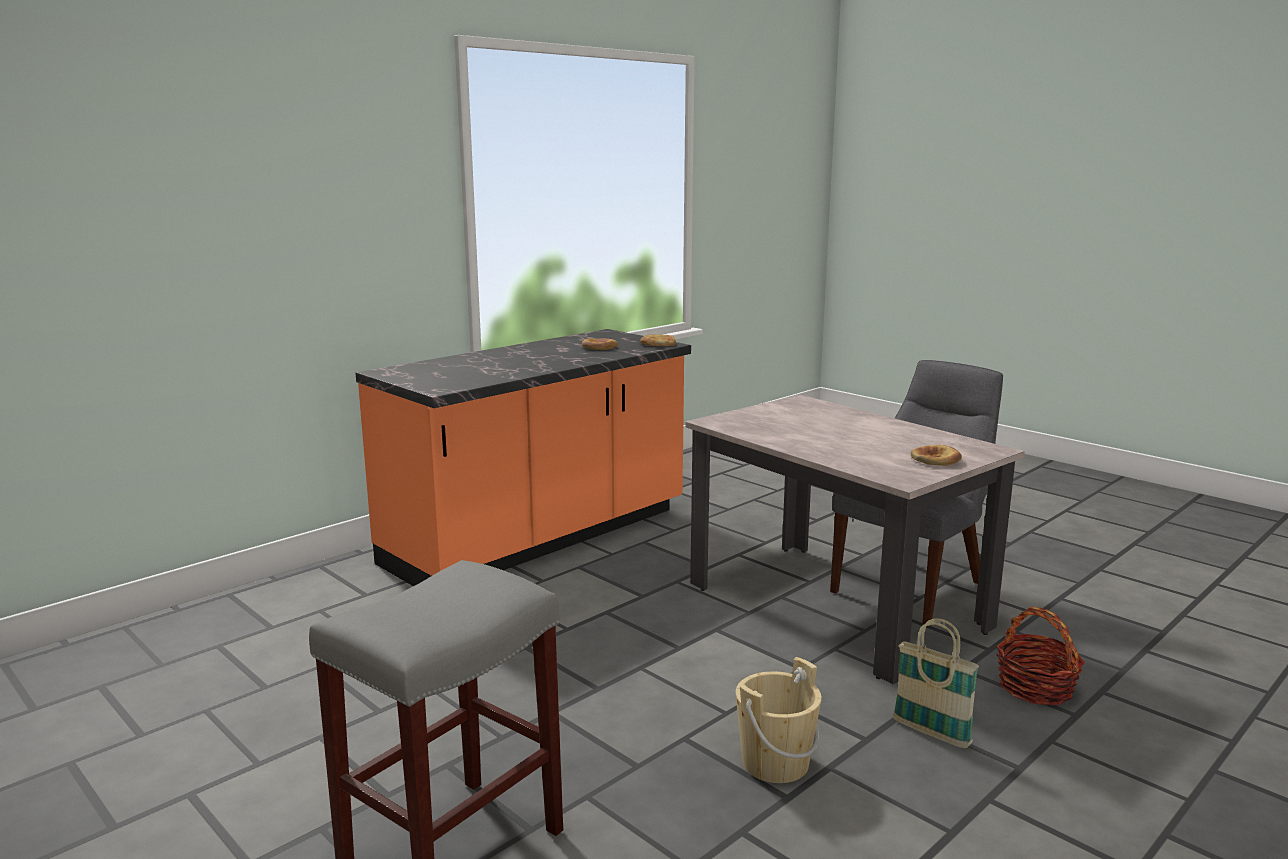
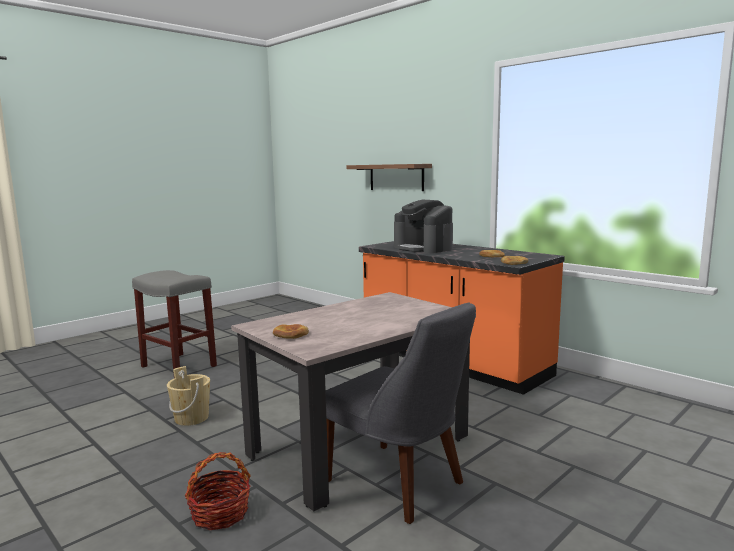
camera: 90 degrees right, 5 degrees down
(253, 248) = (396, 177): none -> shelf
(500, 367) = (423, 248): none -> coffee machine
(931, 733) = (190, 462): basket -> none

